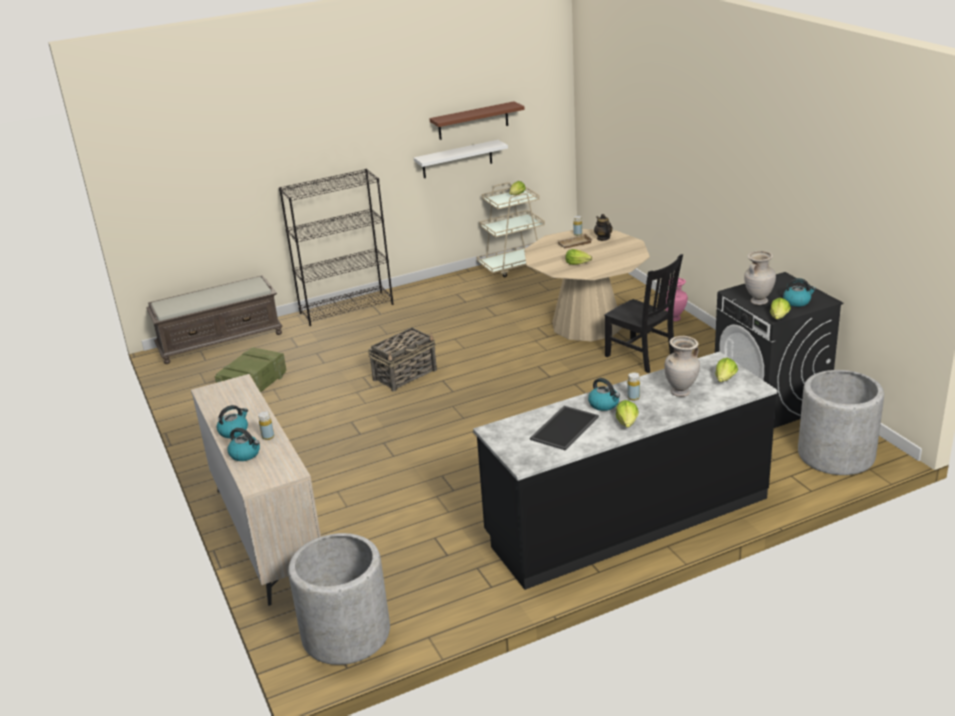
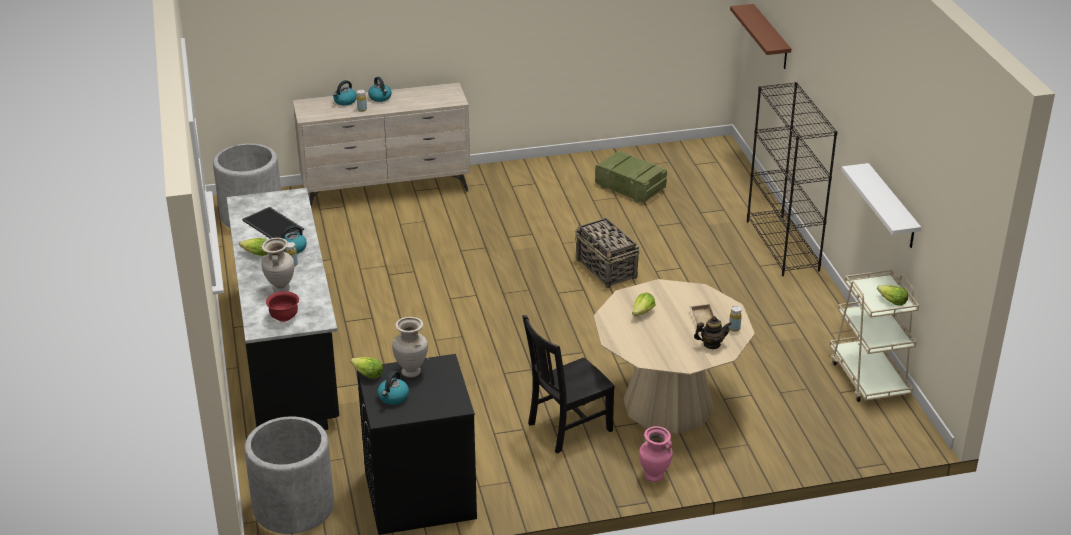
camera: 100 degrees right, 5 degrees up
(220, 341) = (734, 172): brown bench -> none
(473, 121) = (910, 179): brown shelf -> brown shelf (770, 37)
(725, 379) = (284, 317): lettuce -> red bowl

